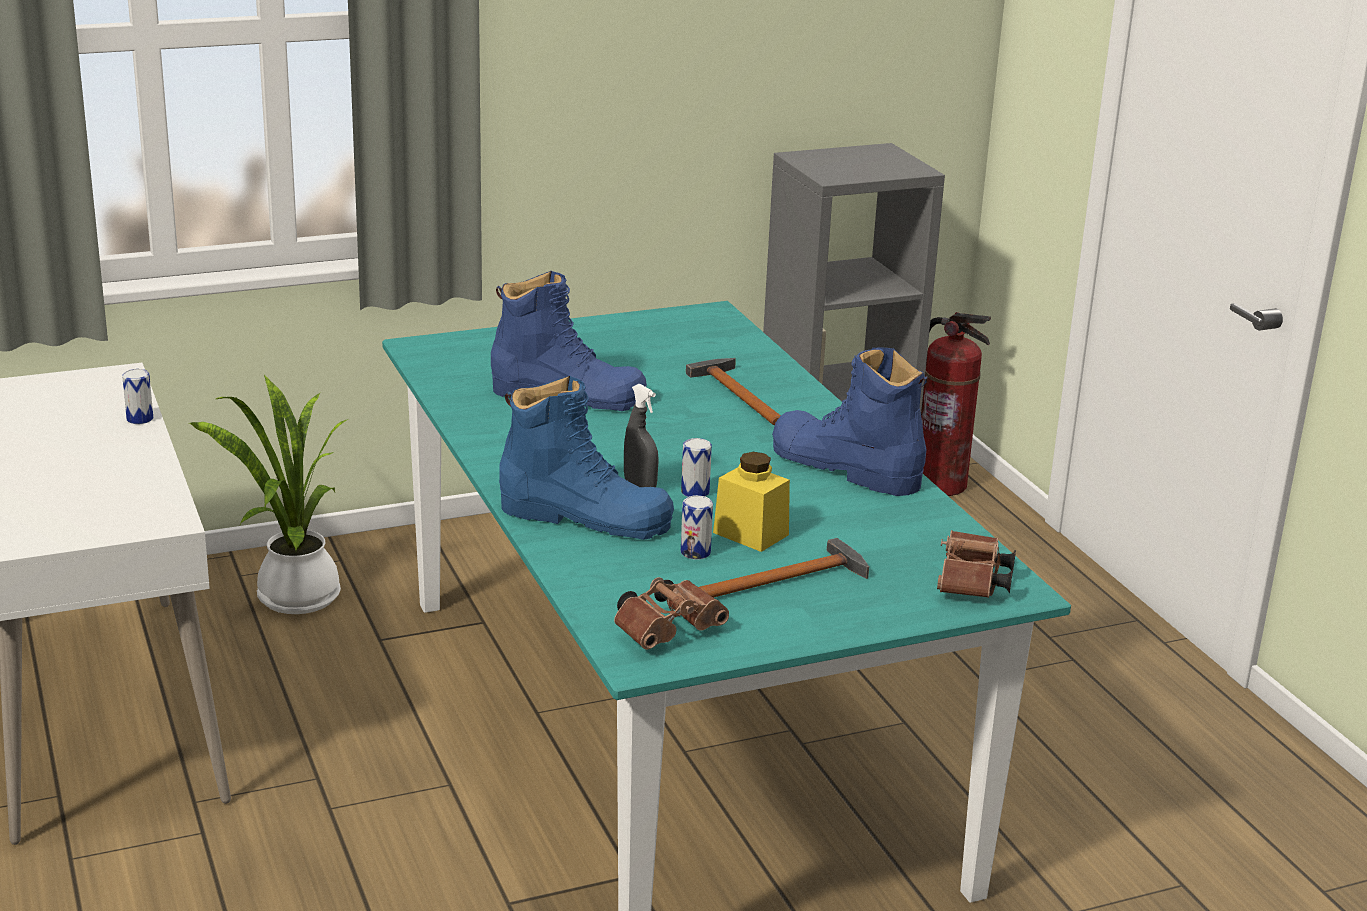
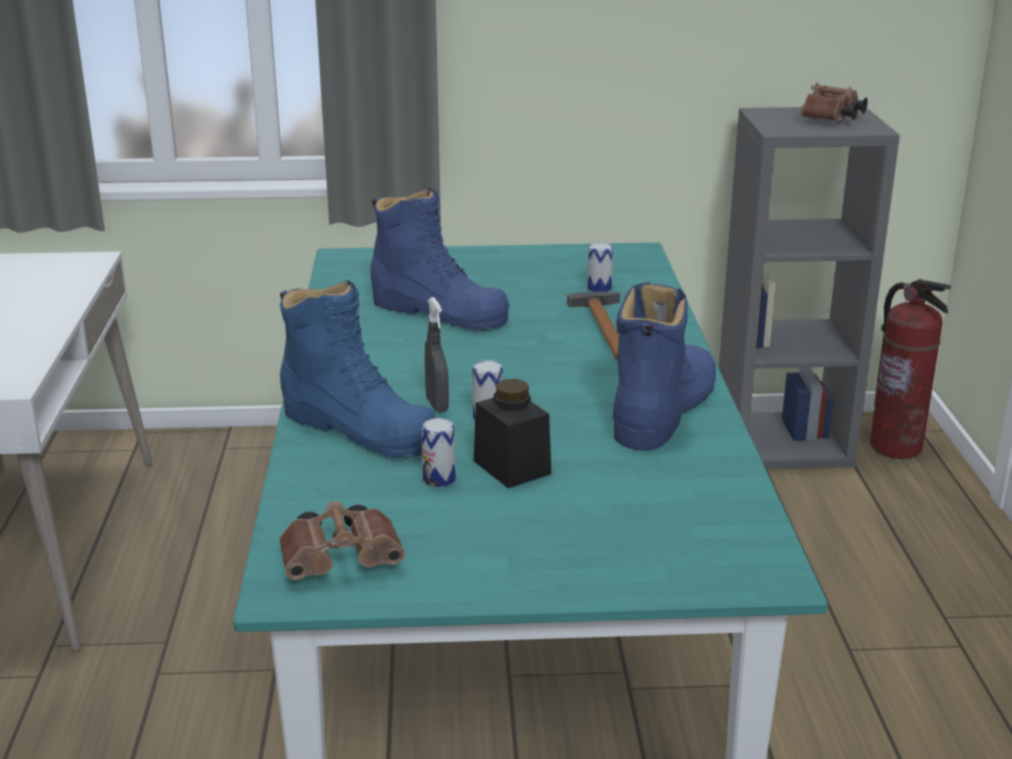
camera: 20 degrees right, 0 degrees up
(140, 419) = (73, 296): can -> can (599, 288)
(293, 599) = (252, 474): potted plant -> none
(751, 533) = (512, 467): yellow jar -> black jar
(788, 578) = (515, 522): hammer -> none
(845, 467) = (663, 410): blue boot -> blue boot turned 60 degrees clockwise
(972, 584) = (719, 559): brown binoculars -> brown binoculars (831, 119)

